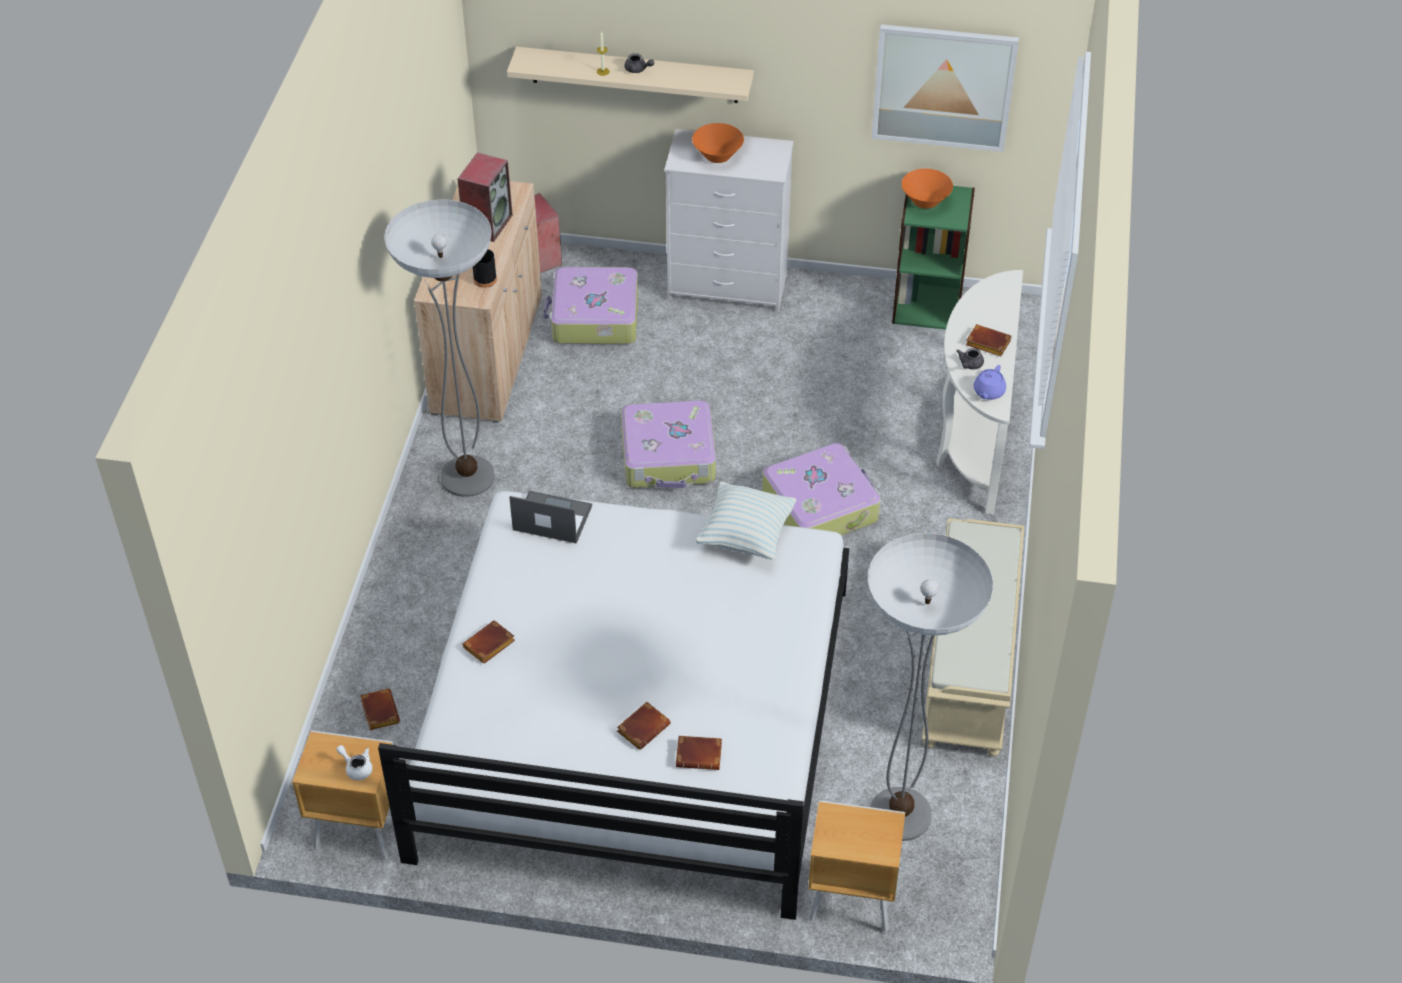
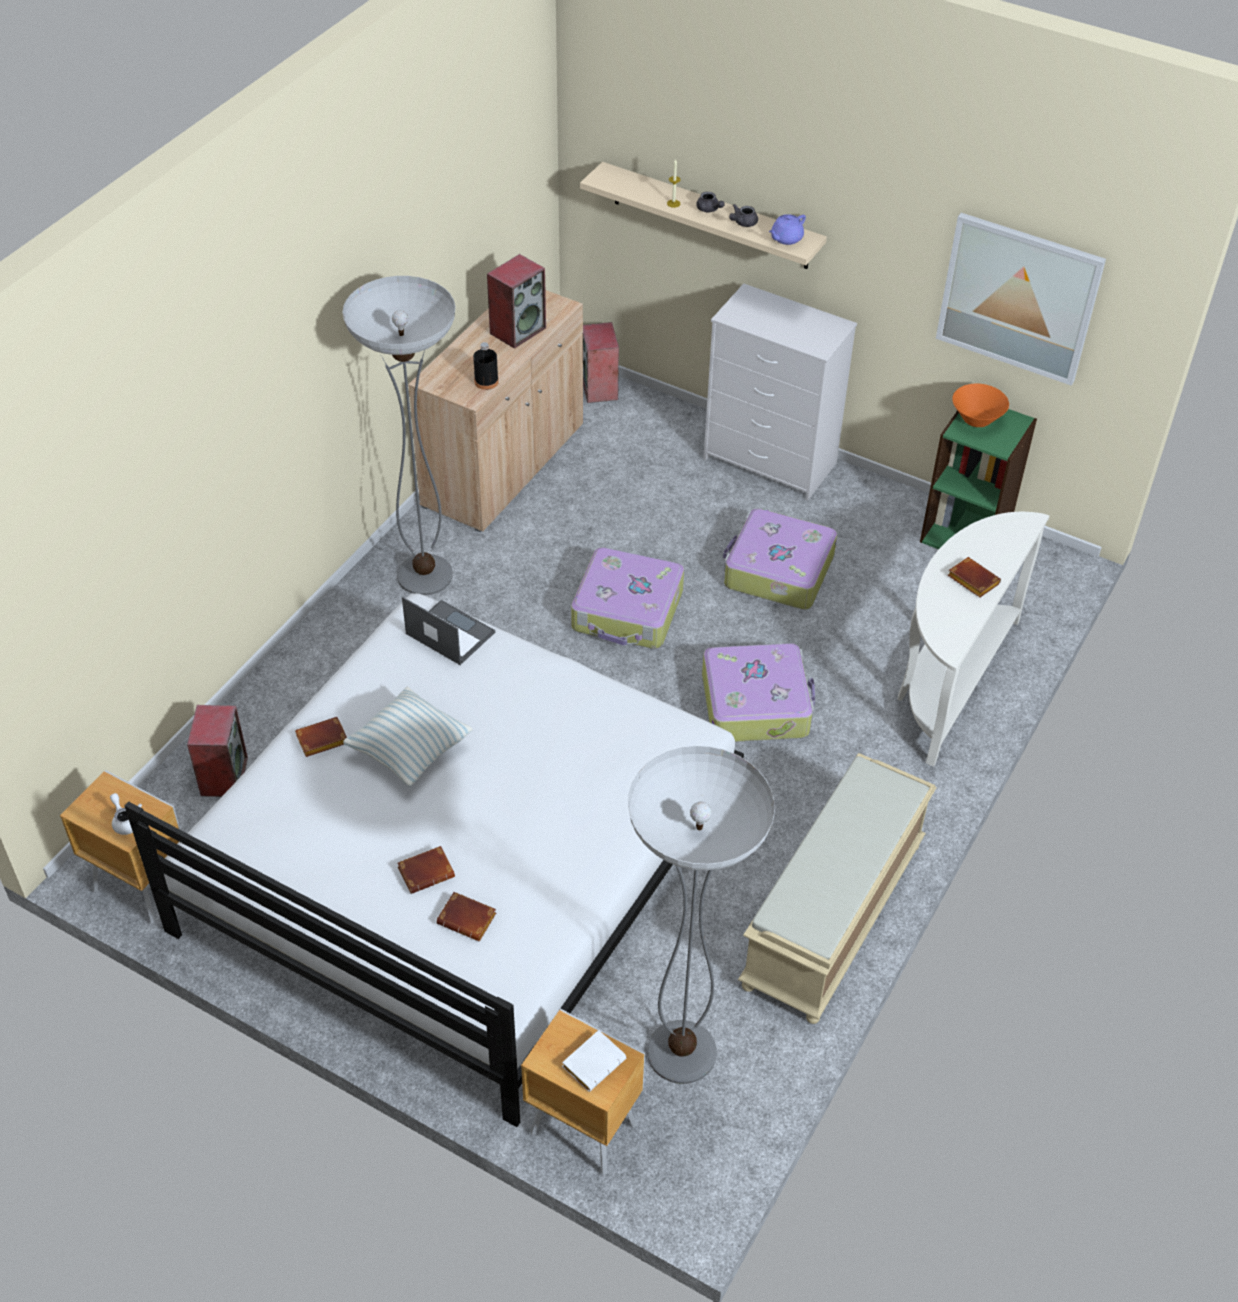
camera: 20 degrees right, 0 degrees up
(378, 711) = (223, 775): brown book -> speaker
(594, 318) = (623, 457): suitcase -> suitcase (777, 571)
(718, 156) = (771, 319): orange bowl -> none
(746, 536) = (633, 708): pillow -> pillow (410, 752)
(868, 832) = (593, 1061): none -> white book
(969, 365) = (941, 597): grey teapot -> grey teapot (742, 223)
(988, 392) = (948, 631): purple teapot -> purple teapot (786, 238)

